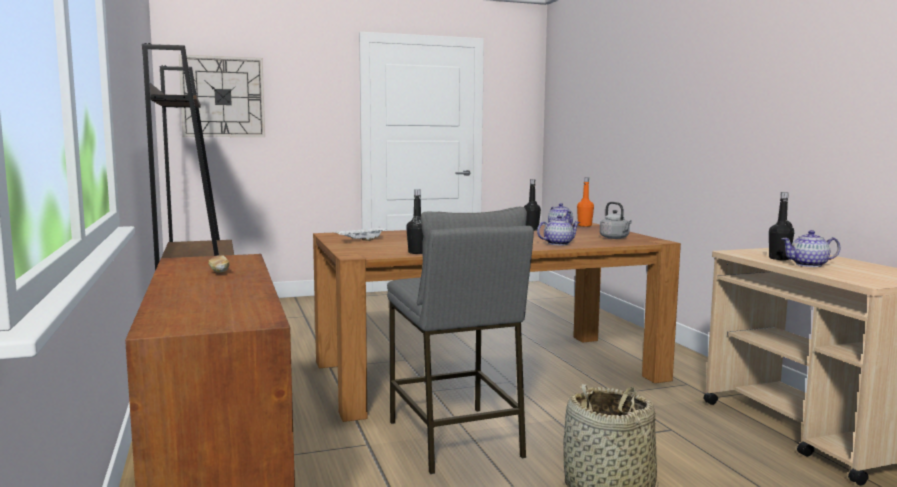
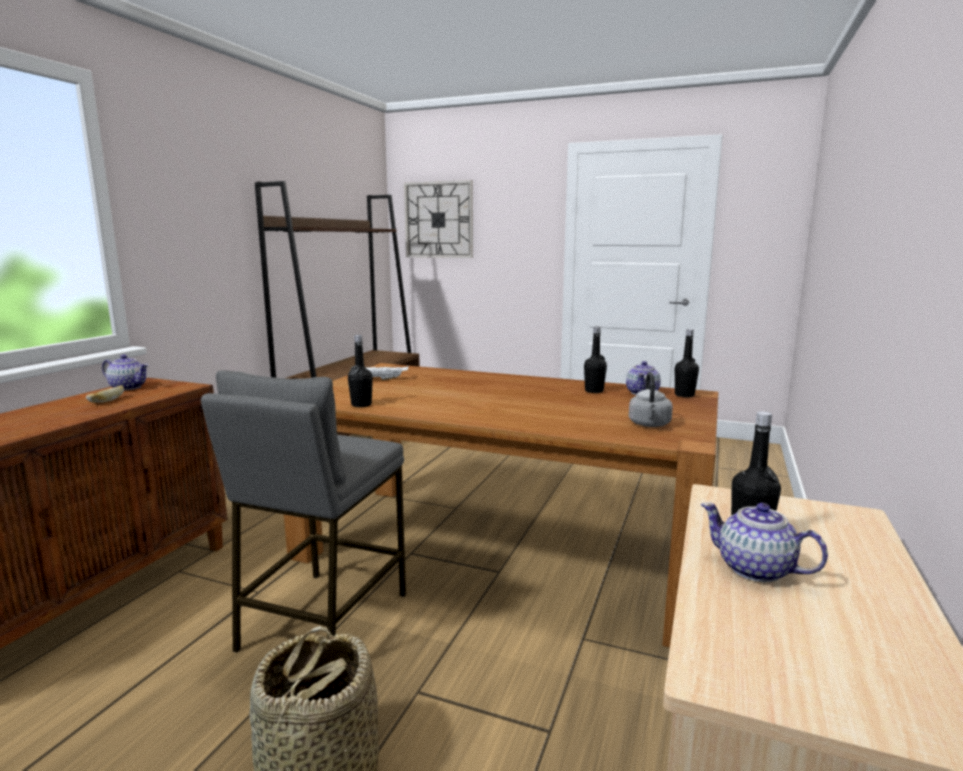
camera: 40 degrees right, 5 degrees up
(558, 244) = (541, 420): teapot -> teapot (129, 387)
(584, 225) = (684, 395): orange bottle -> black bottle

